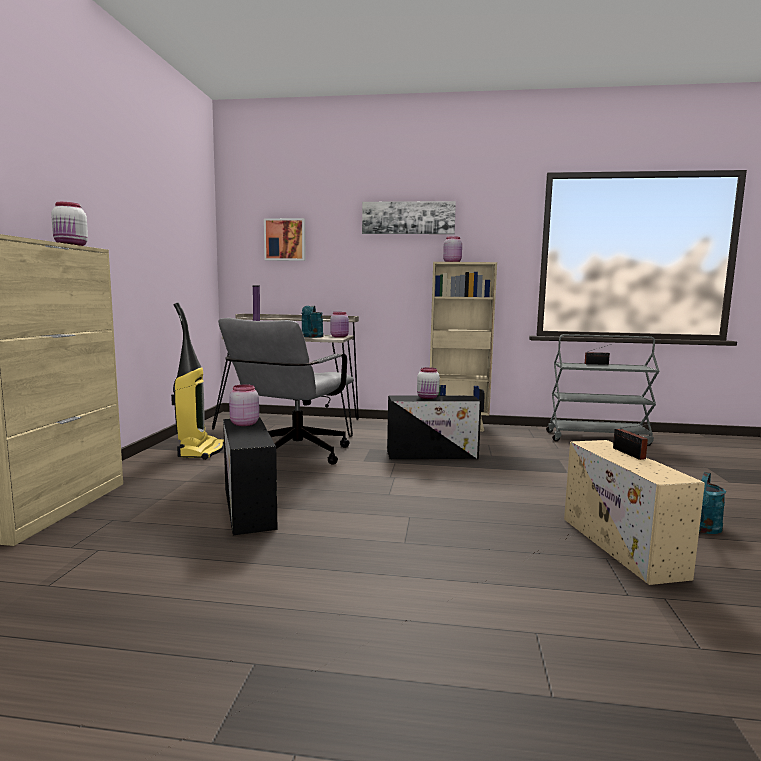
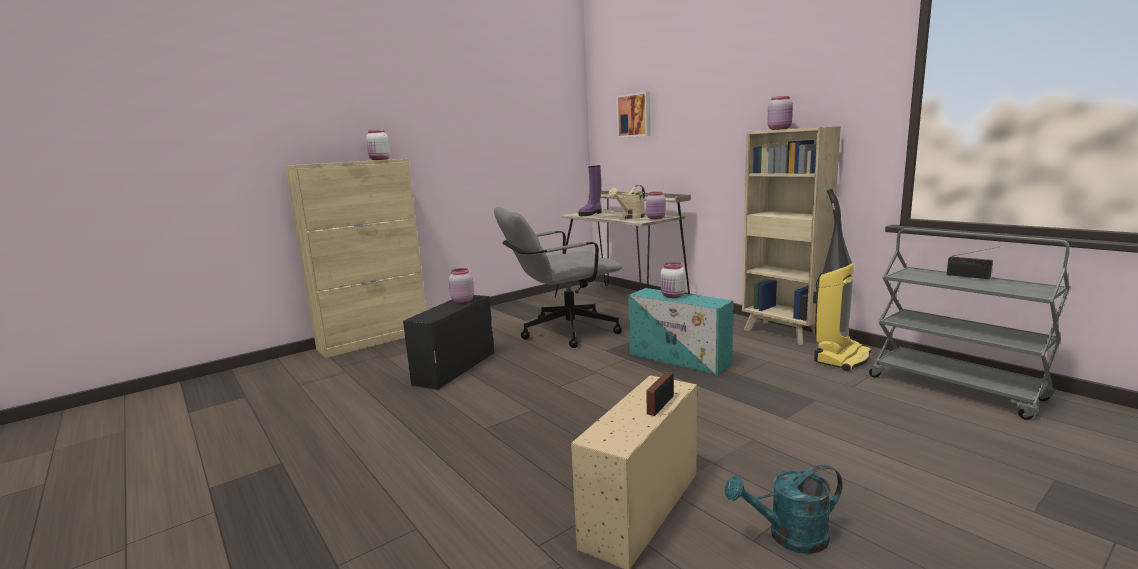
camera: 45 degrees right, 5 degrees up
(201, 451) = (512, 315): vacuum cleaner -> vacuum cleaner (841, 358)
(311, 336) = (630, 217): turquoise watering can -> beige watering can
(408, 218) = (742, 77): picture -> none
(433, 454) = (680, 359): black storage box -> turquoise storage box

